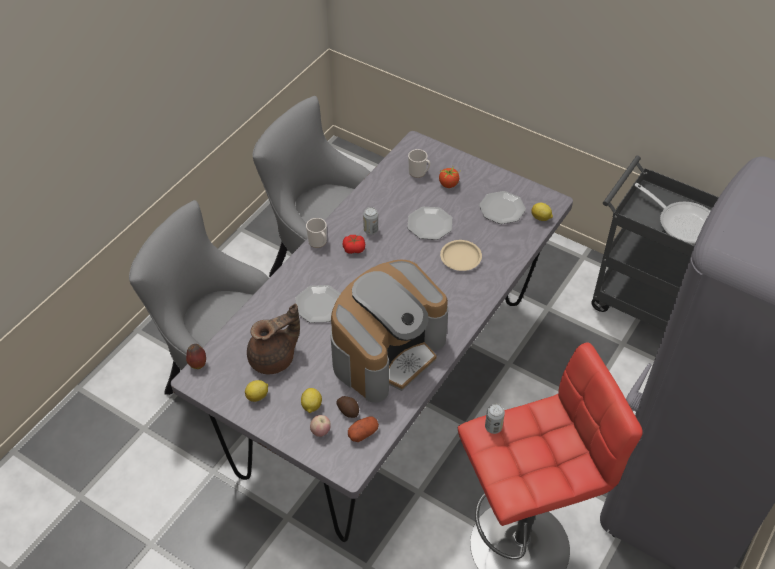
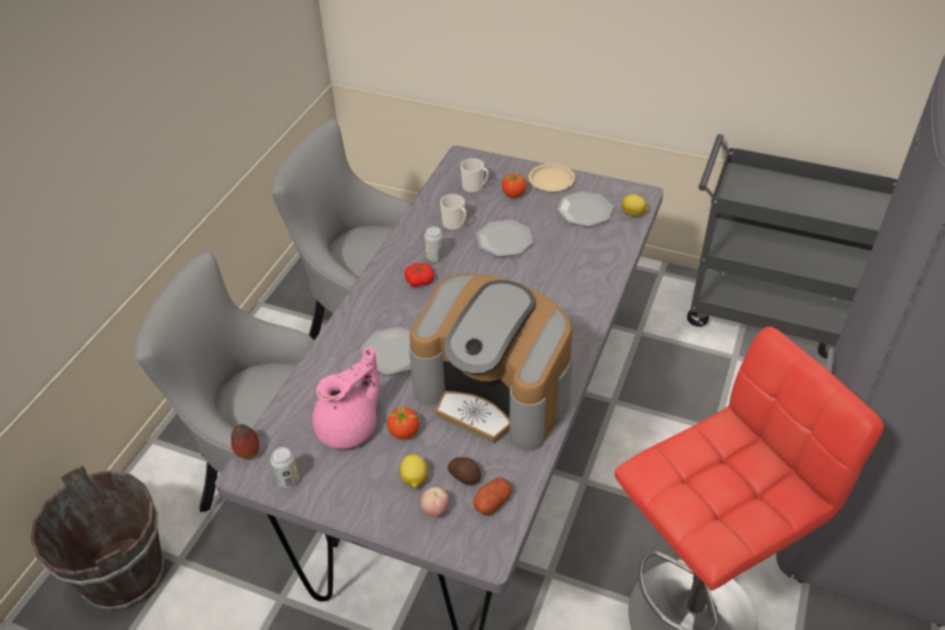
camera: 10 degrees left, 5 degrees down
(101, 432) = (123, 575): none -> brown bucket
(258, 396) = (339, 479): lemon -> none
(274, 358) = (350, 427): brown teapot -> pink teapot
(312, 369) = (404, 432): none -> tomato
(318, 242) = (374, 281): mug -> mug (455, 224)
(387, 351) = (495, 393): coffee machine -> coffee machine turned 90 degrees clockwise
(461, 257) = (553, 270): beige plate -> beige plate (551, 180)
(493, 427) = (663, 462): can -> can (288, 480)
(682, 223) = (789, 199): frying pan -> none

